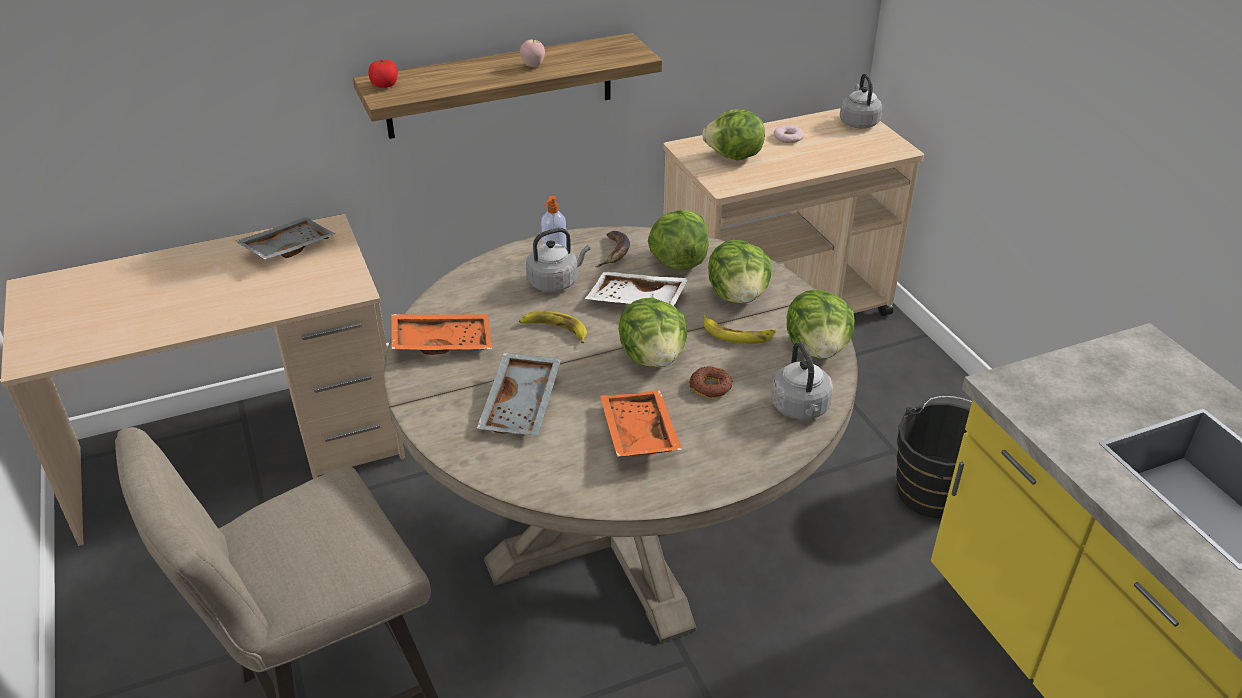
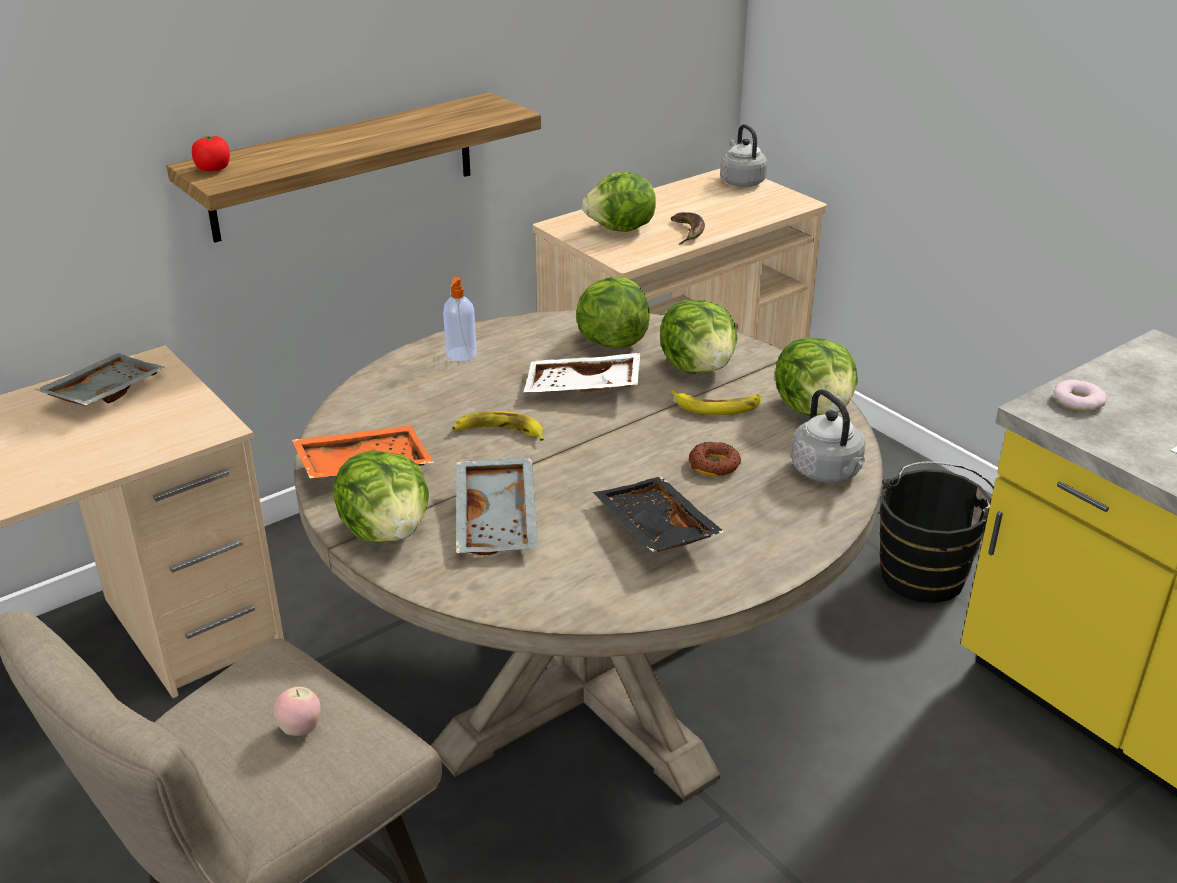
camera: 15 degrees left, 5 degrees down
(533, 66) = (390, 133): apple -> apple (300, 729)
(555, 282) = (475, 381): grey kettle -> none
(614, 252) = (531, 341): banana -> banana (687, 232)
(637, 434) = (653, 529): orange tray -> black tray
(653, 358) = (632, 445): lettuce -> lettuce (387, 531)
(788, 137) = (672, 204): donut -> donut (1078, 400)

